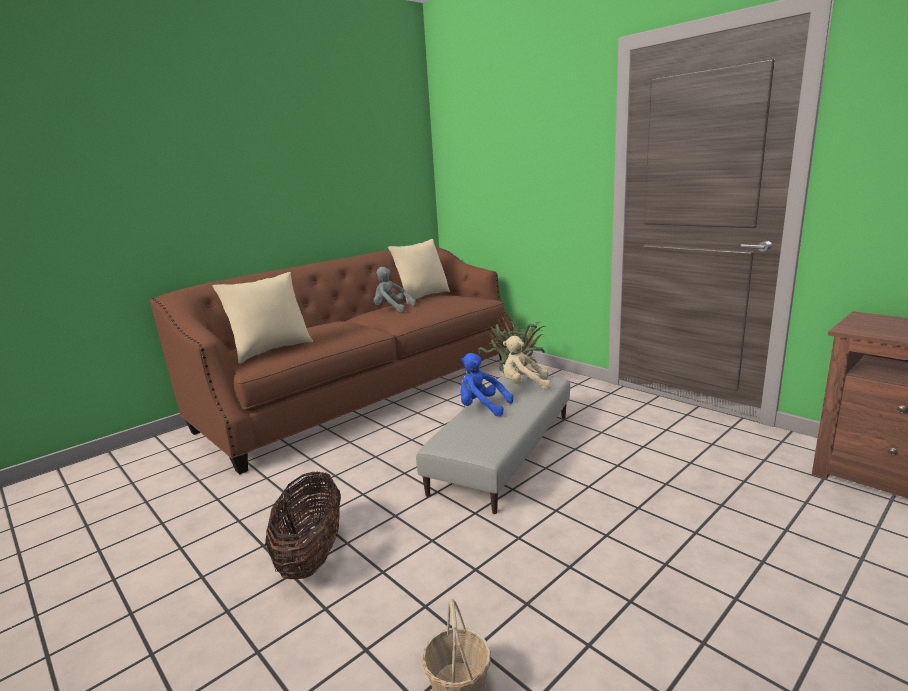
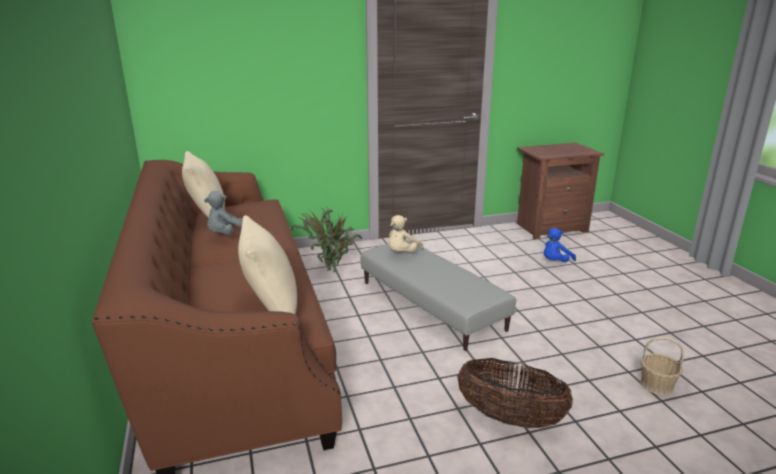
camera: 65 degrees left, 5 degrees up
(482, 407) = (425, 276): blue plush toy -> blue plush toy (555, 262)

